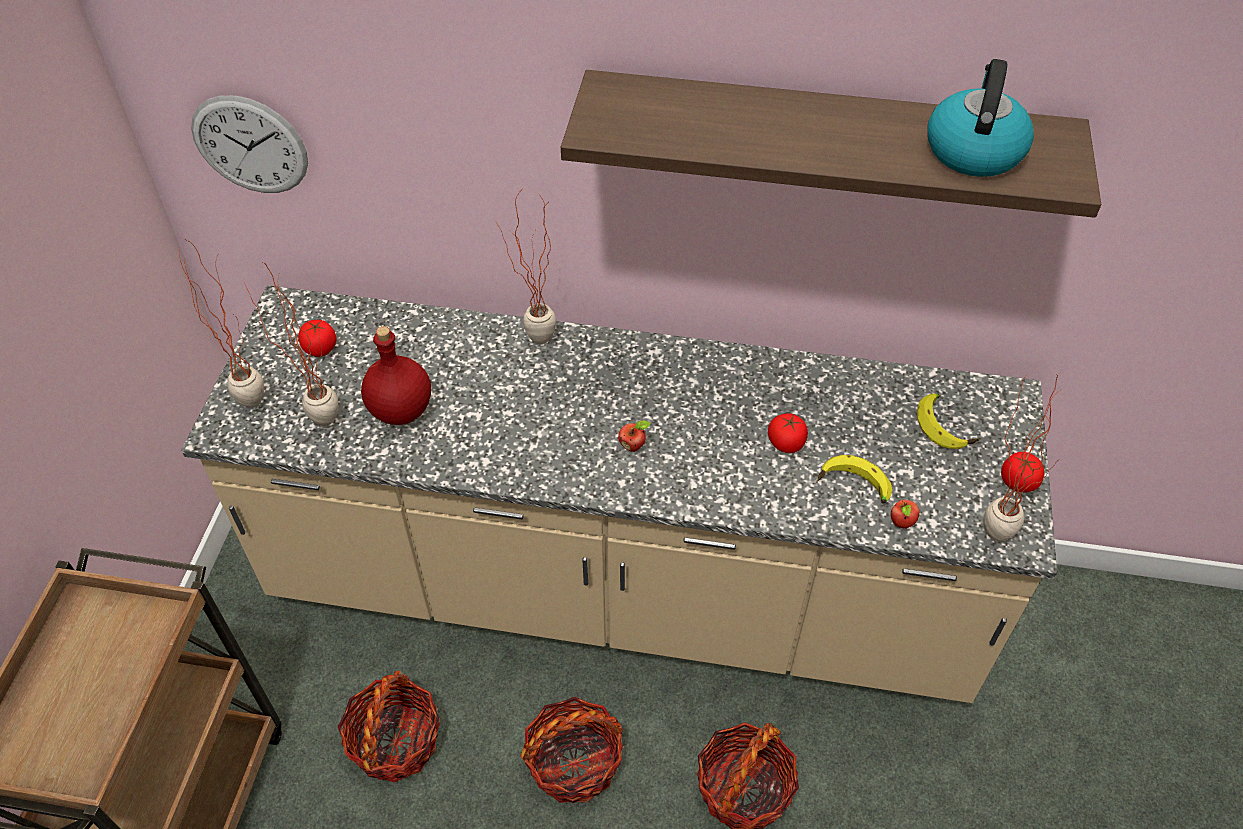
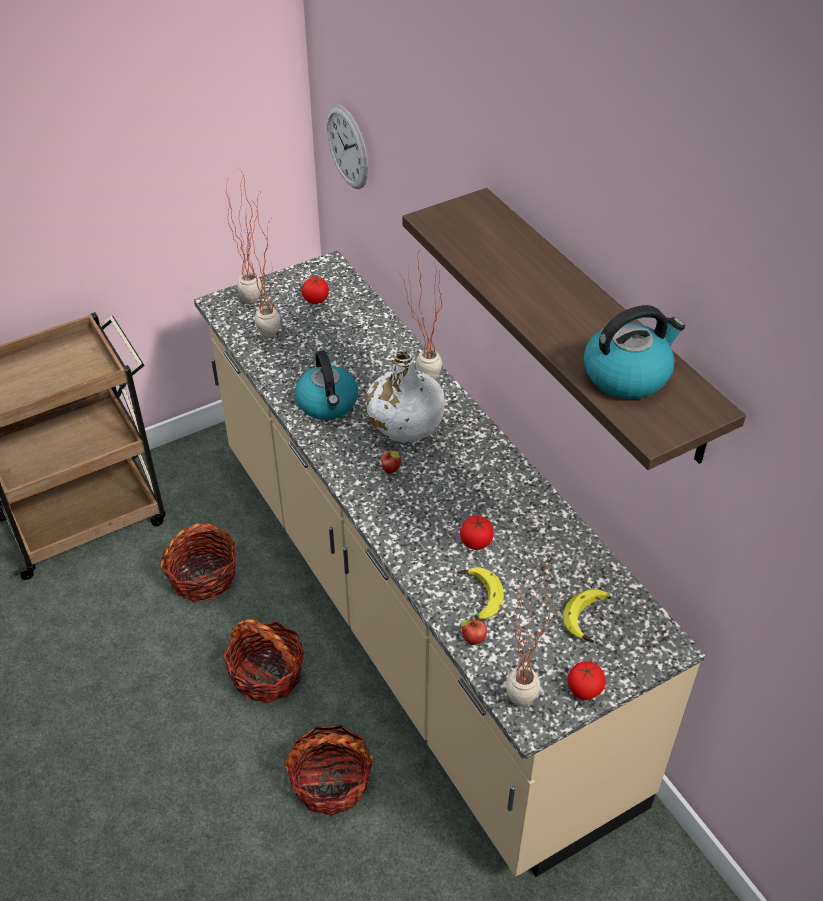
camera: 50 degrees right, 5 degrees down
(402, 411) = (308, 358): red bottle -> none
(487, 437) = (328, 404): none -> kettle
(581, 395) = (405, 423): none -> white bottle

